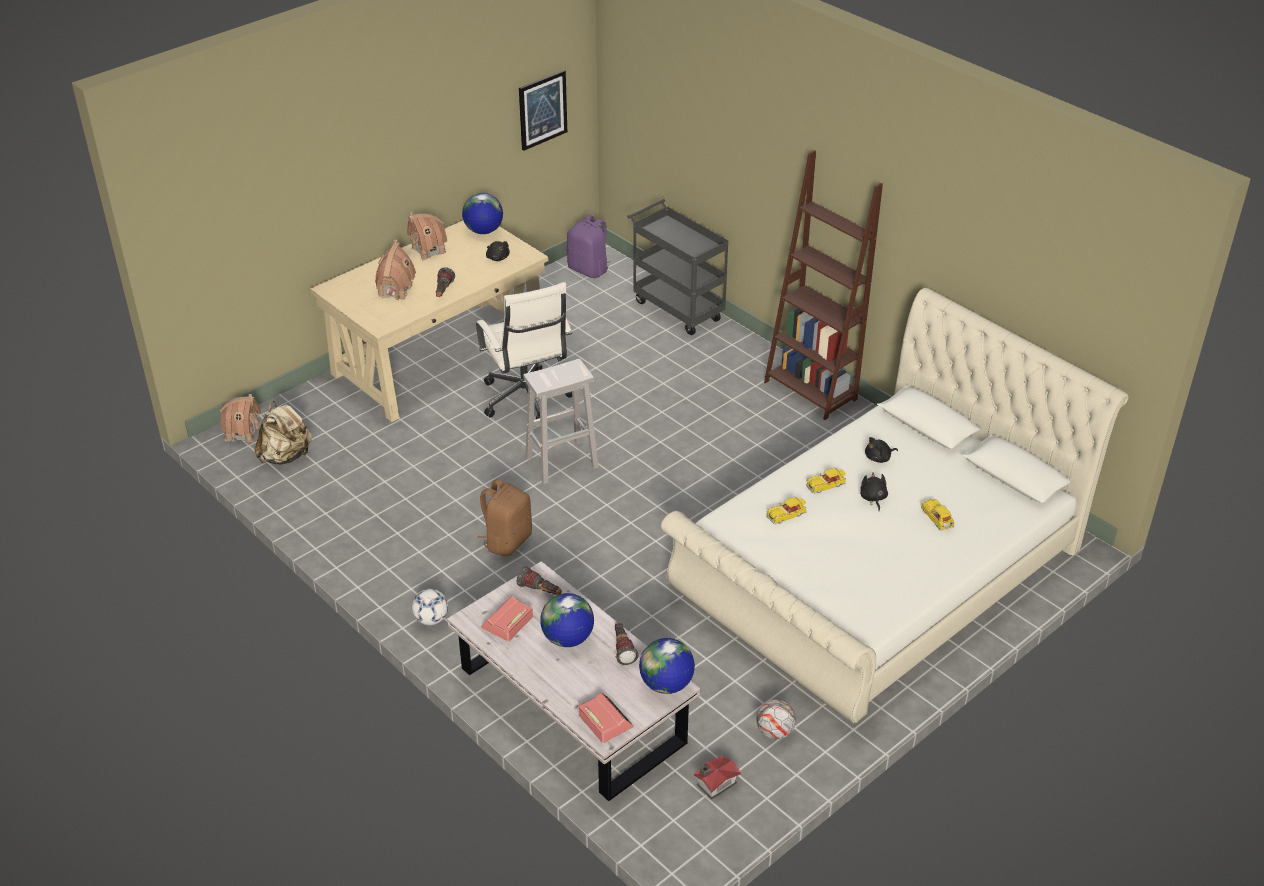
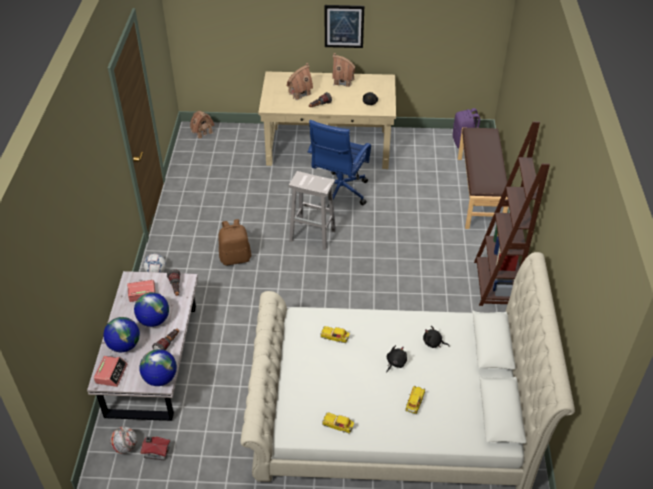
camera: 45 degrees right, 5 degrees up
(286, 456) = (203, 154): beige backpack -> none
(483, 231) = (383, 85): globe -> globe (124, 345)
(527, 401) = (339, 193): white office chair -> blue office chair
(542, 109) = (459, 27): picture -> picture (344, 26)
(676, 311) = (480, 192): grey cart -> brown bench
(774, 732) = (217, 451): football -> football (125, 447)
(826, 485) = (381, 336): toy car -> toy car (338, 425)

